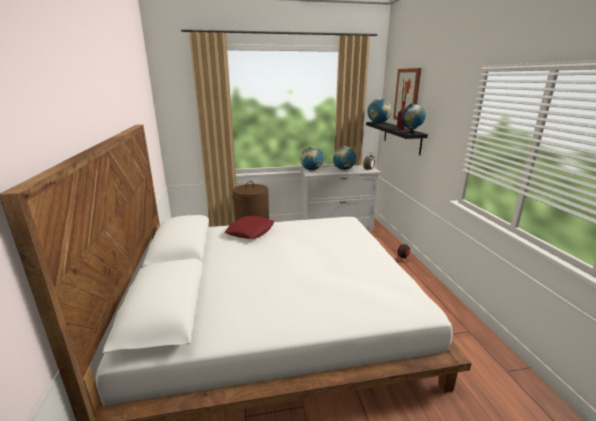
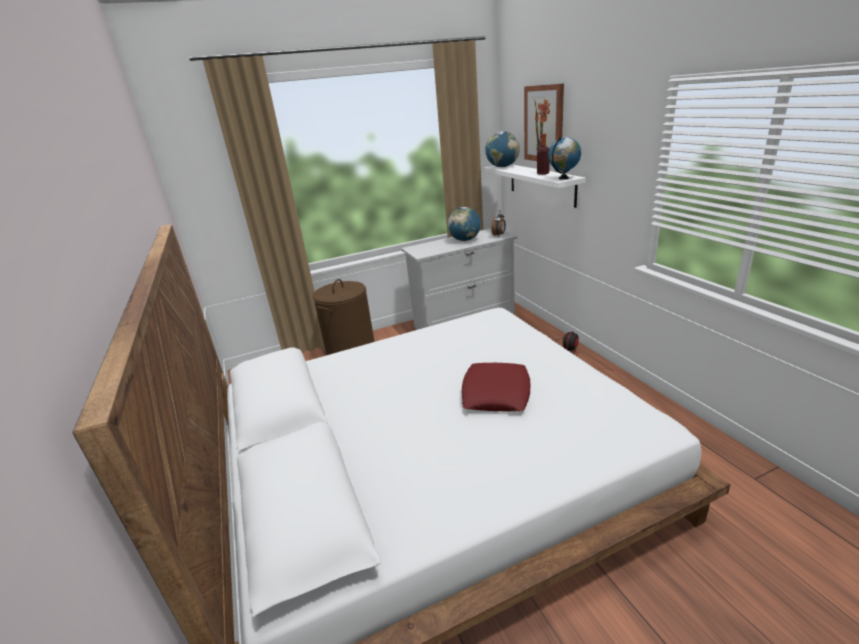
camera: 10 degrees left, 5 degrees up
(250, 231) = (369, 358): red pillow -> red pillow (496, 393)
(311, 170) = (421, 248): globe -> none
(401, 137) = (541, 184): black shelf -> white shelf

